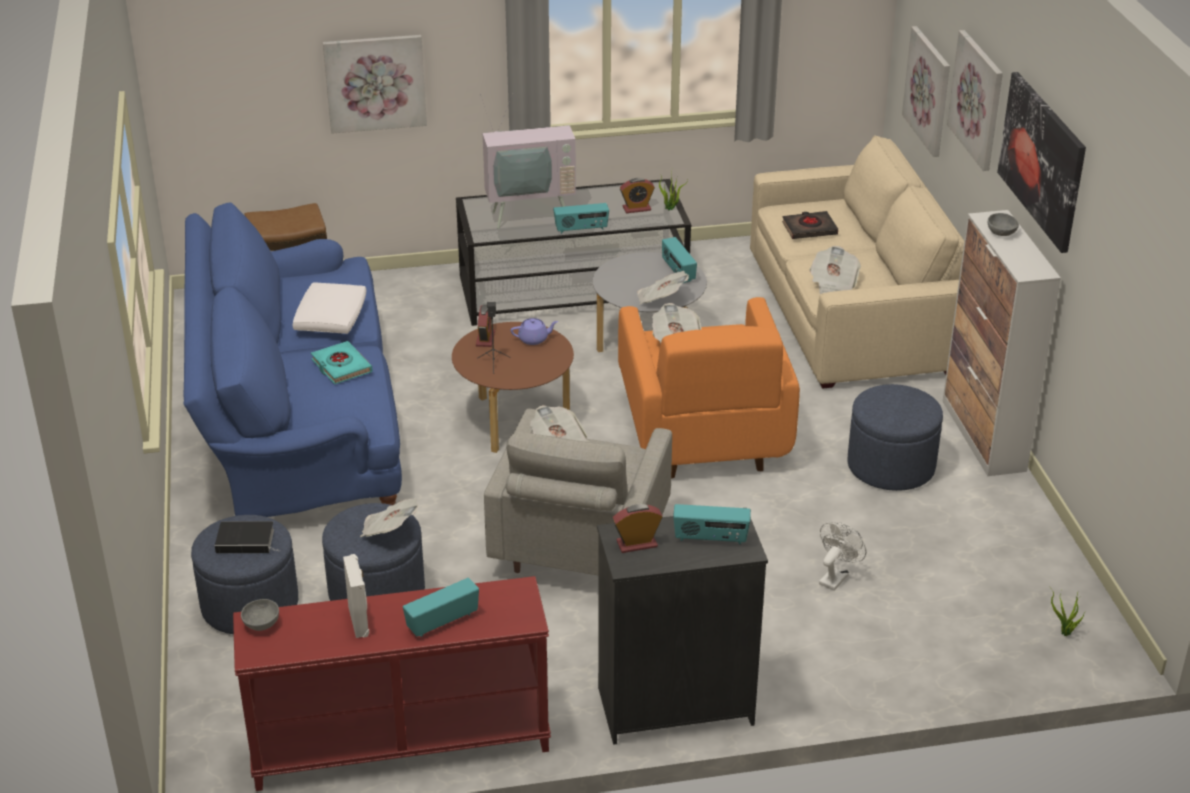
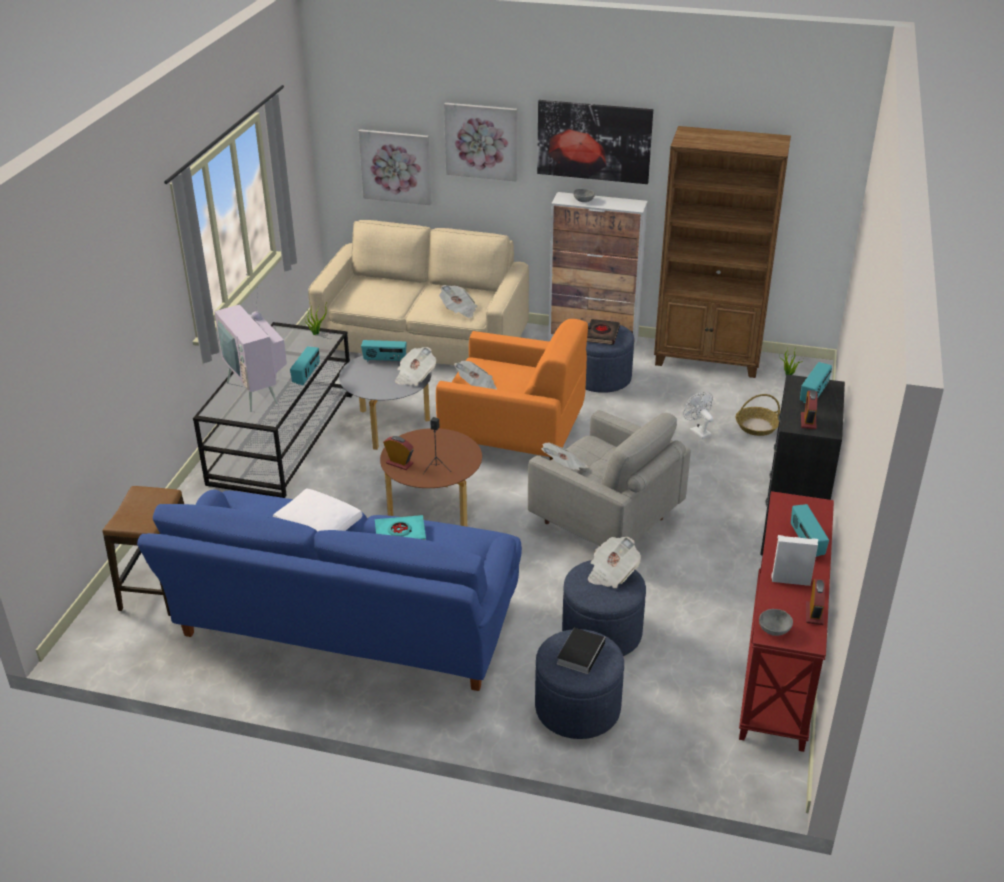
camera: 65 degrees left, 0 degrees up
(375, 82) = (118, 353): picture -> none
(529, 214) = (257, 391): television -> television turned 135 degrees clockwise
(534, 339) = (419, 442): purple teapot -> none
(636, 208) = (301, 346): alarm clock -> alarm clock (814, 614)
(809, 229) = (383, 297): black book -> black book (602, 335)
(896, 628) = (757, 426): none -> basket
(1030, 547) = (708, 360): none -> brown bookcase

